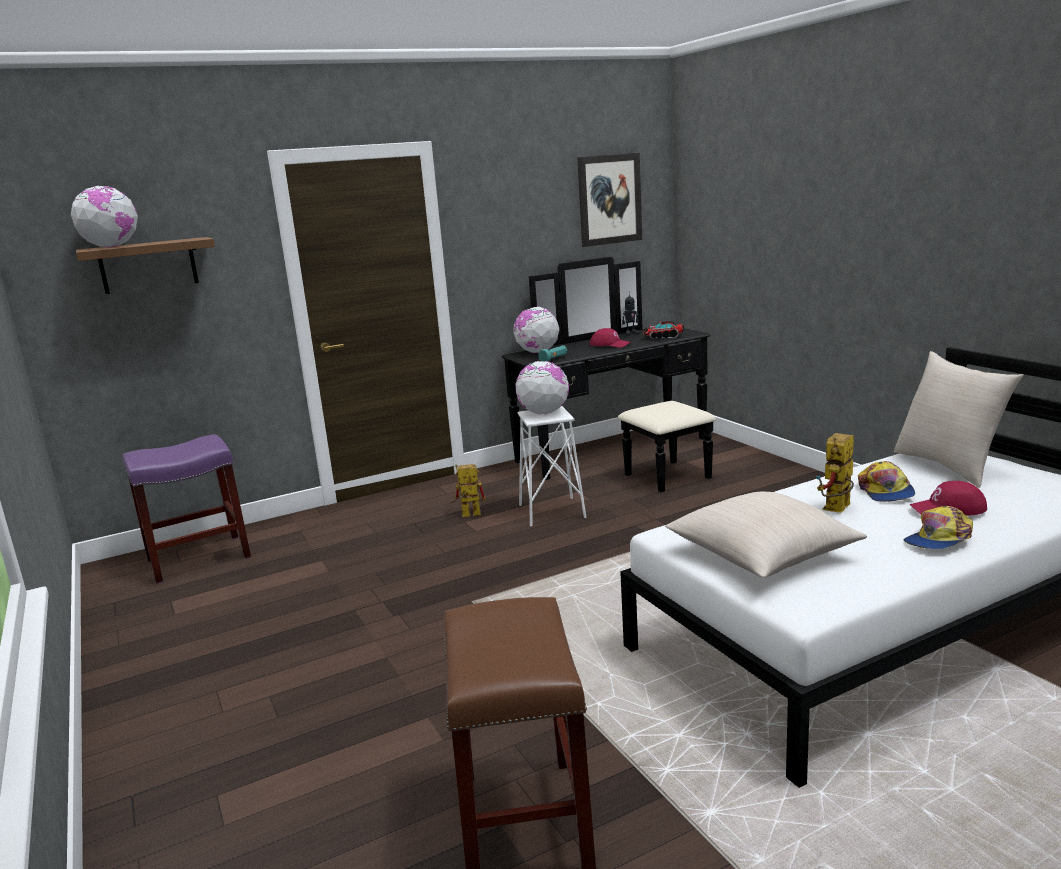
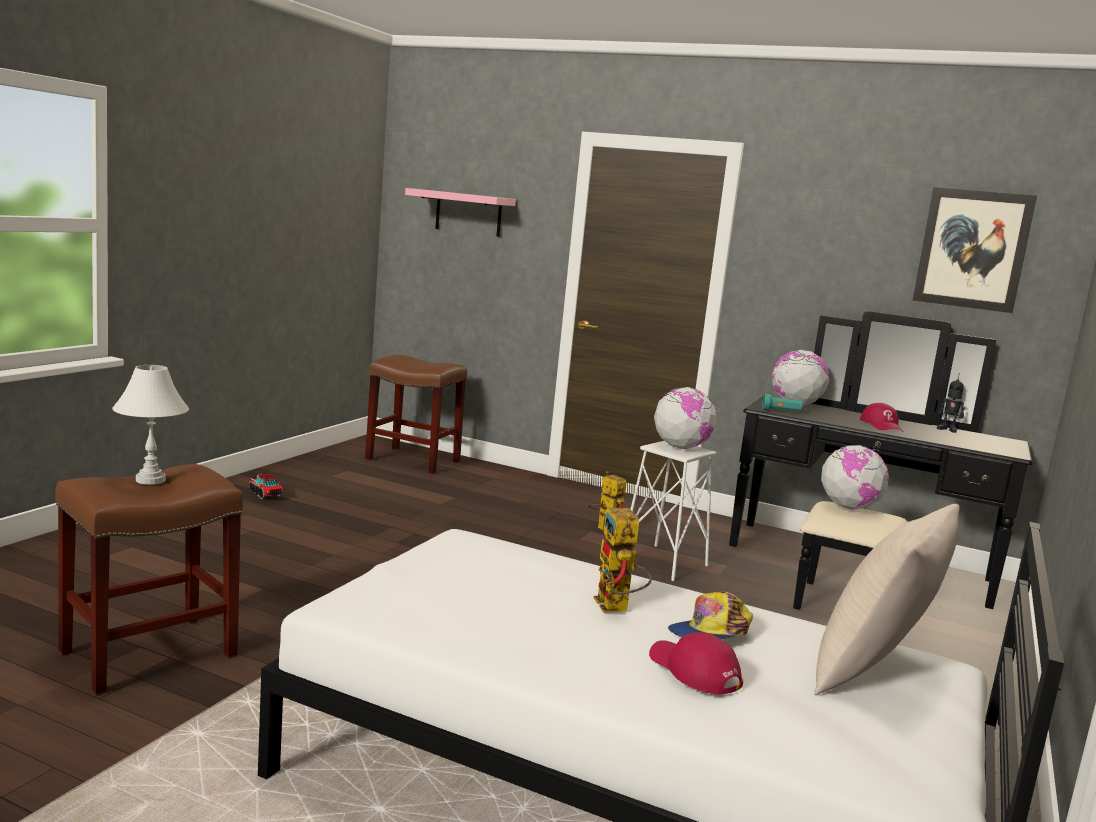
camera: 50 degrees right, 5 degrees down
(111, 247) = (437, 190): globe -> globe (849, 507)
(148, 265) = (468, 213): brown shelf -> pink shelf
(199, 558) = (414, 461): purple stool -> brown stool
(502, 638) = (151, 480): none -> white table lamp
(663, 337) = (963, 442): toy truck -> toy truck (265, 494)
(762, 555) = (453, 581): beige pillow -> none
(837, 510) = (617, 608): toy robot -> toy robot turned 105 degrees counterclockwise
(938, 539) = (588, 668): cap -> none

